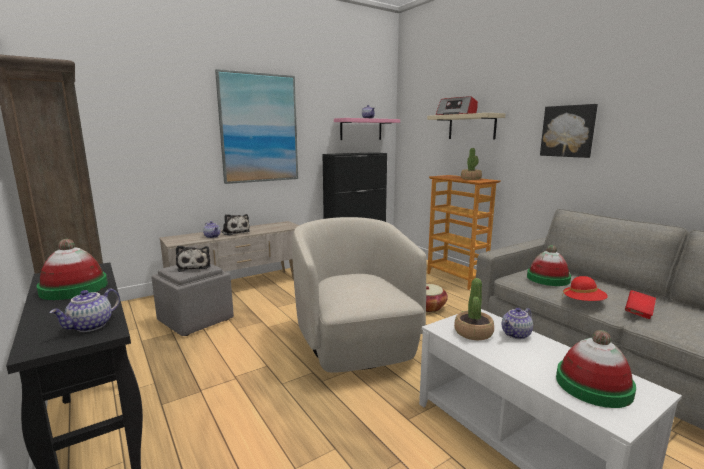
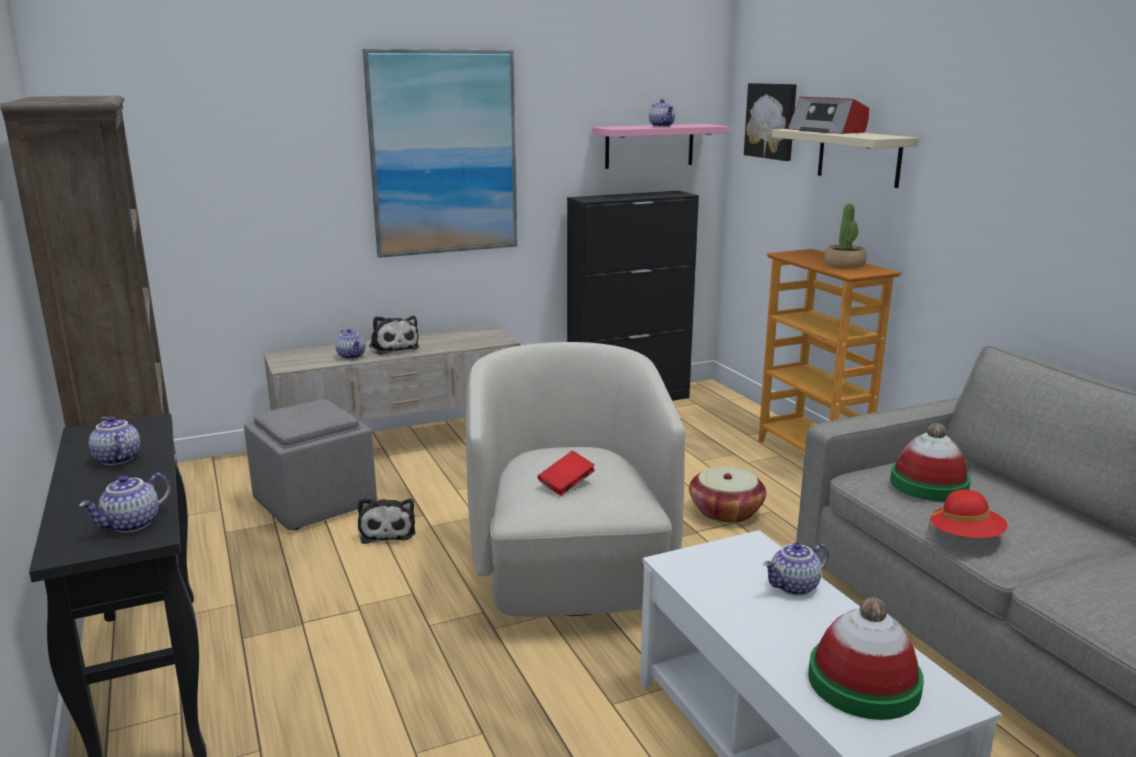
camera: 10 degrees right, 5 degrees up
(74, 288) = (116, 459): hat -> teapot
(194, 267) = (312, 413): plush toy -> plush toy (388, 531)
(473, 332) = (723, 576): potted plant -> none
(568, 131) = (1025, 189): picture -> picture (772, 121)
(639, 312) = (1057, 565): red book -> red book (566, 484)

